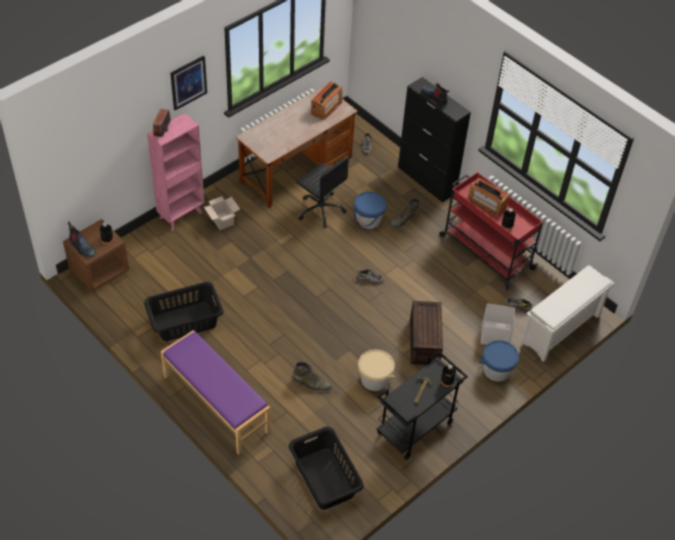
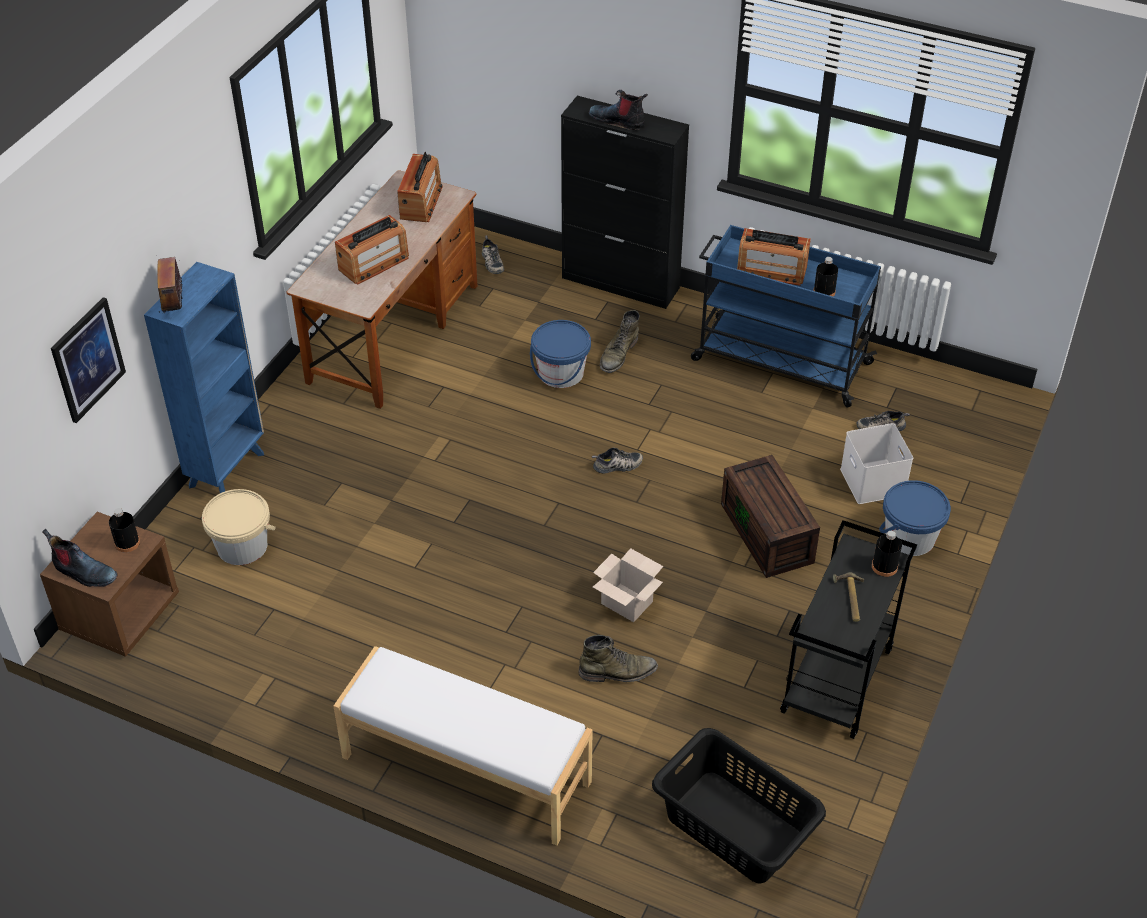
camera: 20 degrees left, 5 degrees down
(181, 215) = (228, 469): pink bookcase -> blue bookcase
(184, 321) = (329, 647): black laundry basket -> none
(188, 82) = (191, 199): picture -> picture (87, 360)
(215, 404) = (465, 770): purple bench -> white bench
(223, 221) = (309, 455): cardboard box -> cardboard box (628, 603)
(285, 134) = (374, 264): none -> radio
(320, 209) = (471, 383): black office chair -> none
(374, 379) = (721, 625): beige bucket -> beige bucket (242, 546)
(485, 251) = (779, 361): red cart -> blue cart
(560, 330) = (969, 441): white shoe rack -> none

